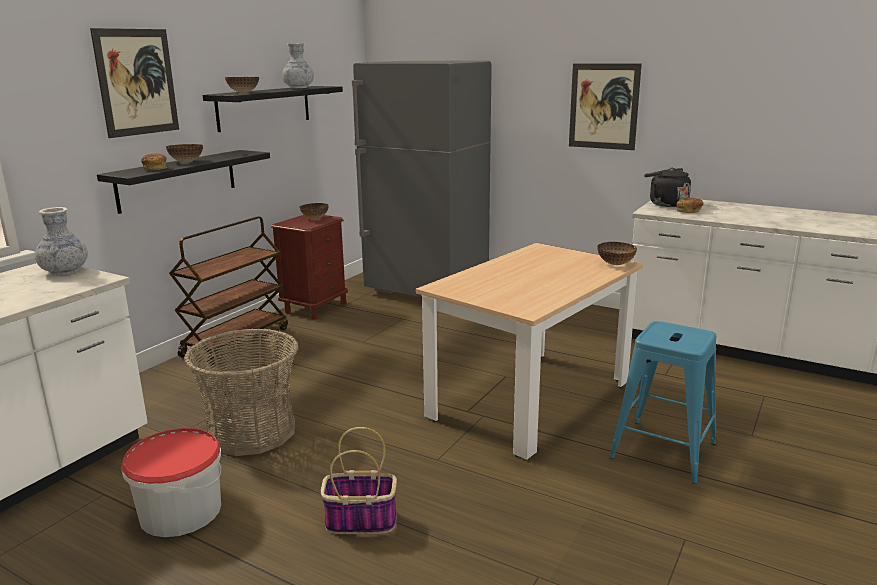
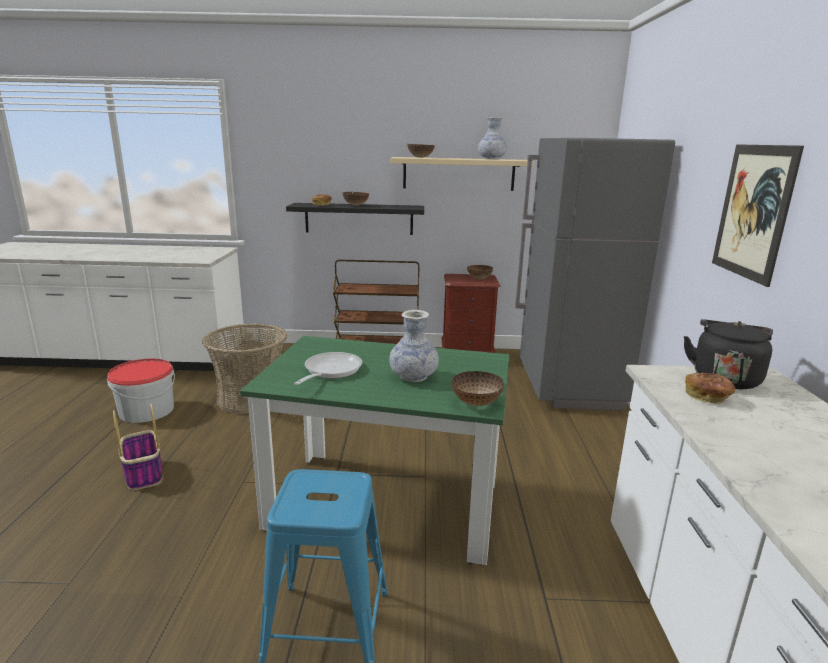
camera: 60 degrees right, 0 degrees up
(65, 271) = (214, 253): vase -> vase (413, 377)
(137, 82) = (334, 143): picture -> none
(264, 107) = (458, 174): black shelf -> beige shelf
(520, 290) = (330, 371): none -> frying pan
(530, 399) = (386, 503): beige dining table -> green dining table

